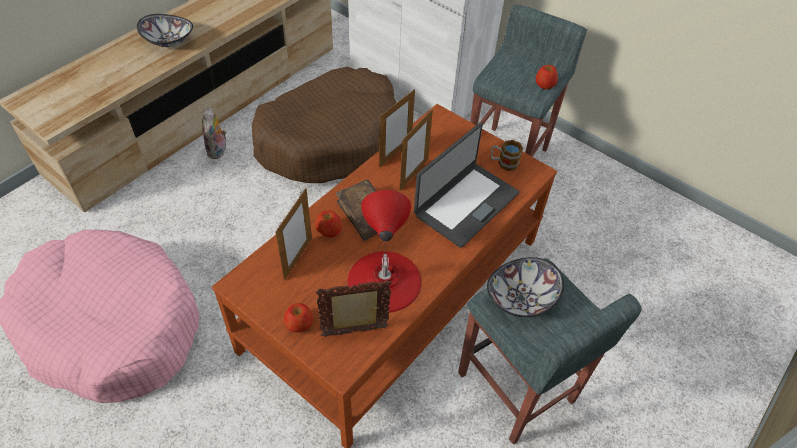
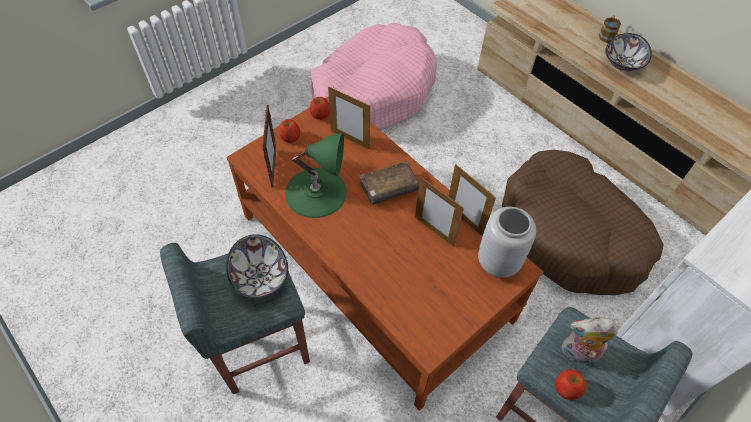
camera: 100 degrees right, 5 degrees up
(218, 151) = (548, 147): plush toy -> plush toy (578, 353)
(329, 230) = (375, 161): apple -> apple (320, 114)
(384, 280) = (316, 192): red table lamp -> green table lamp
(436, 130) = (497, 261): none -> grey vase
(465, 203) = (391, 269): laptop -> none
(503, 163) = (445, 318): mug -> mug (607, 35)

